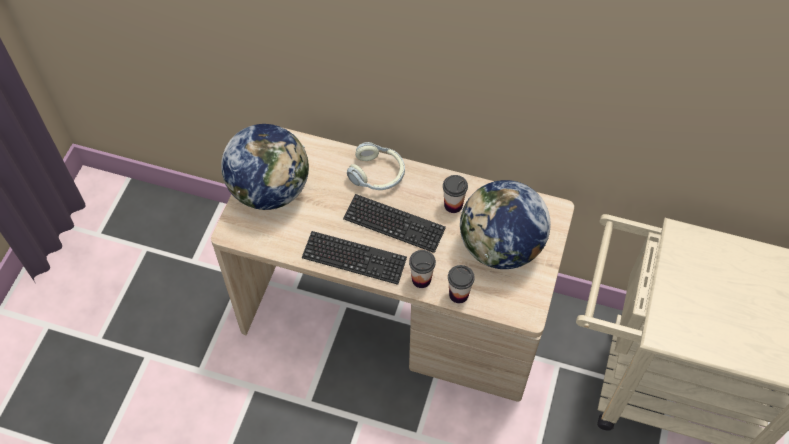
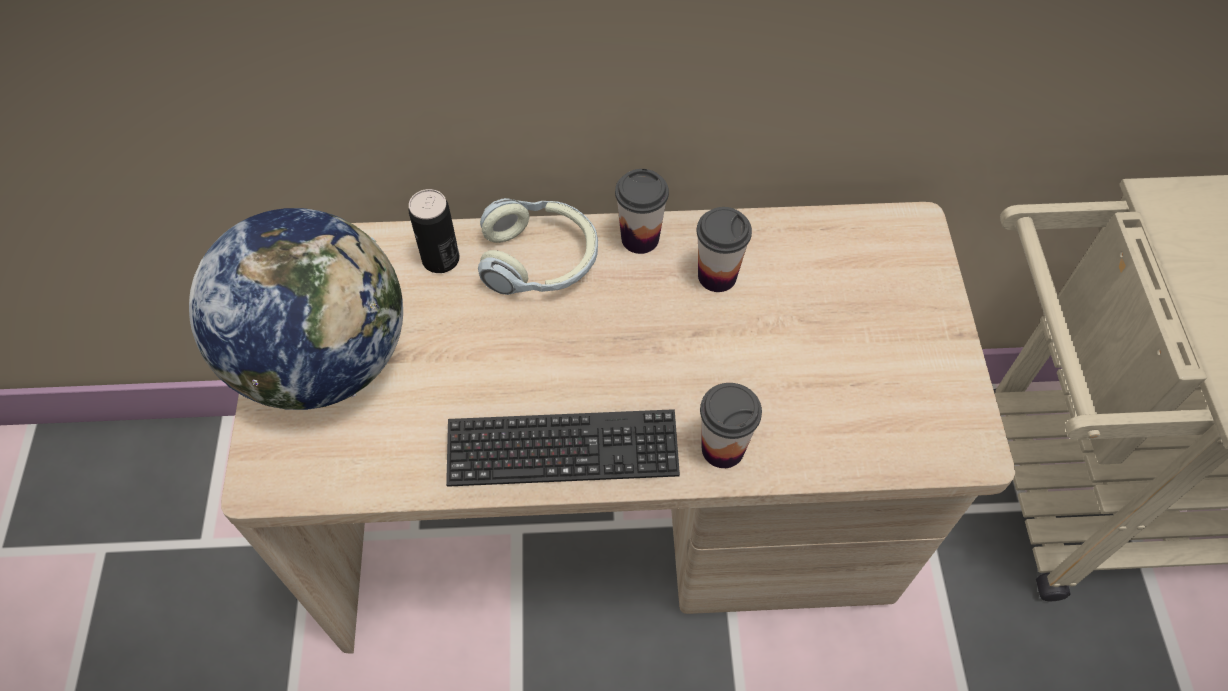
camera: 20 degrees left, 0 degrees up
(334, 160) = (441, 259): none -> can
(394, 224) = (616, 350): keyboard -> none
(458, 294) = (813, 455): cup -> cup (640, 238)
(500, 247) = (848, 331): globe -> none

